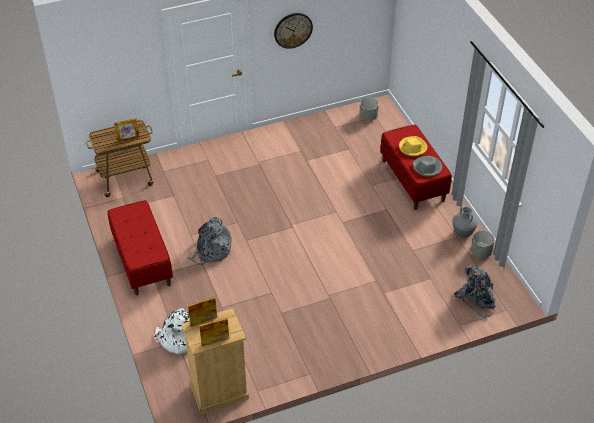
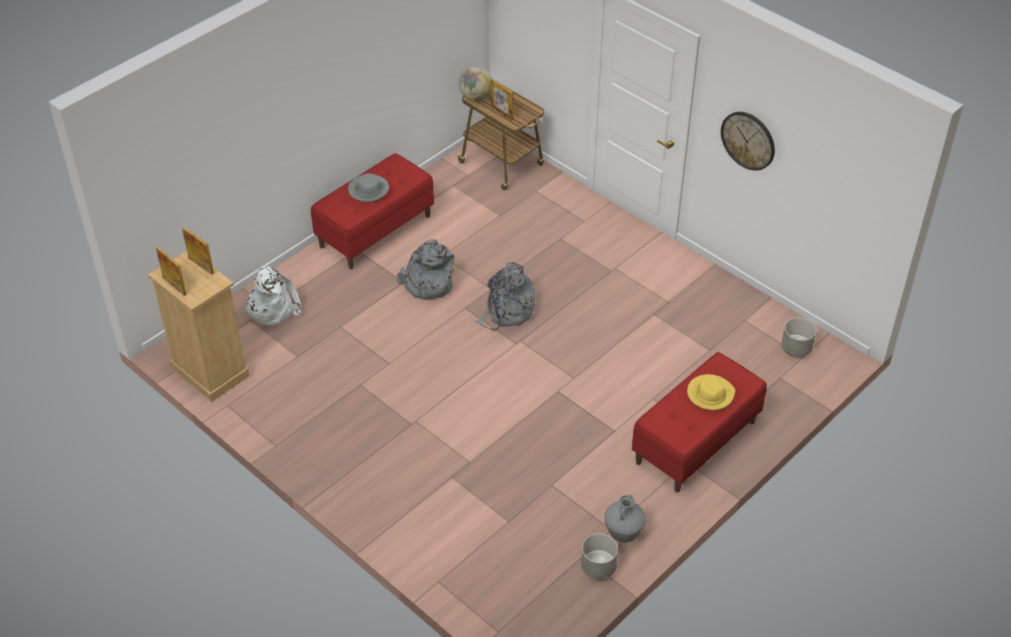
camera: 65 degrees right, 0 degrees up
(102, 146) = (476, 97): none -> globe
(427, 167) = (678, 423): grey hat -> grey hat (368, 190)
(476, 299) = (499, 588): grey backpack -> grey backpack (506, 311)

